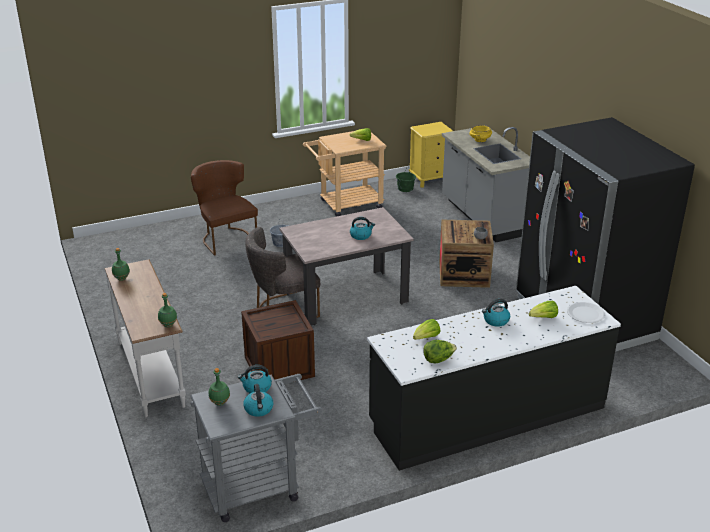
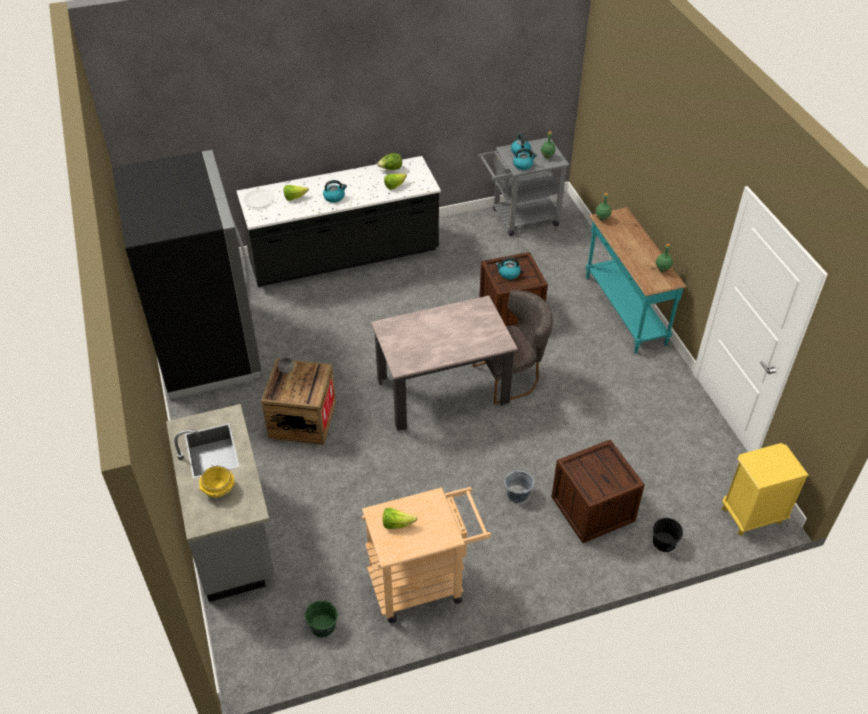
camera: 175 degrees left, 15 degrees up
(152, 373) = (623, 311): white console table -> turquoise console table
(179, 227) = (664, 542): none -> black bucket
(226, 239) = (592, 509): brown chair -> crate
(361, 235) = (427, 329): kettle -> kettle (508, 274)
(430, 180) = (274, 653): yellow nightstand -> yellow nightstand (751, 515)

